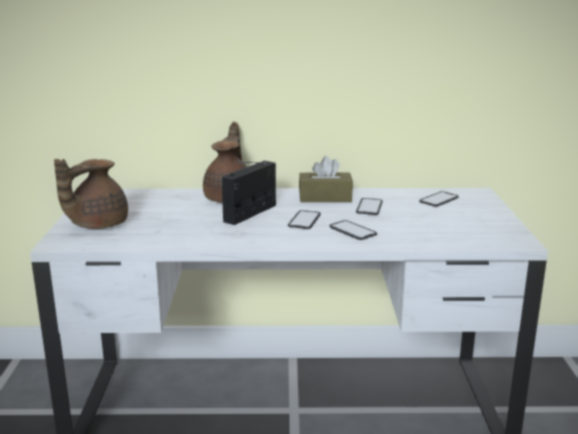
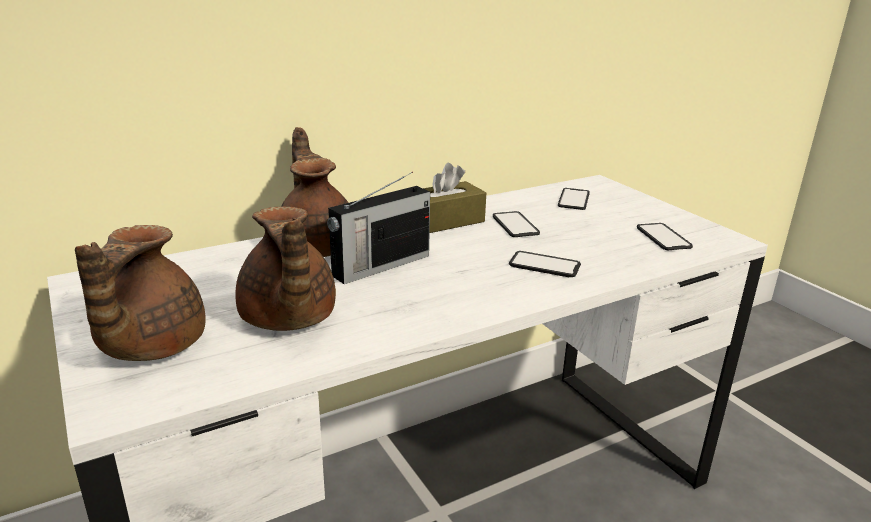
camera: 30 degrees left, 5 degrees up
(170, 227) = (287, 319): none -> brown teapot
(251, 213) = (379, 266): radio -> radio turned 135 degrees counterclockwise
(304, 220) = (465, 262): phone -> phone (663, 237)

